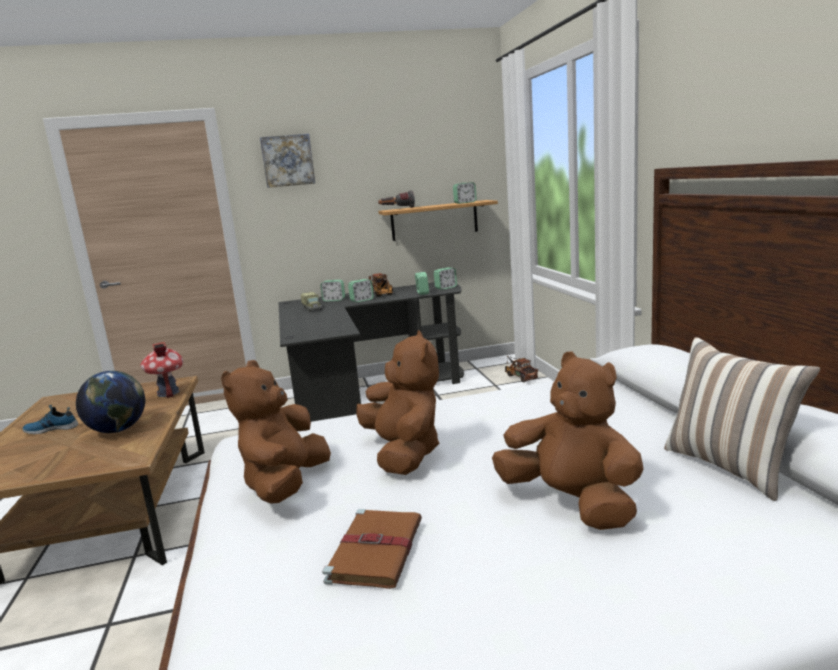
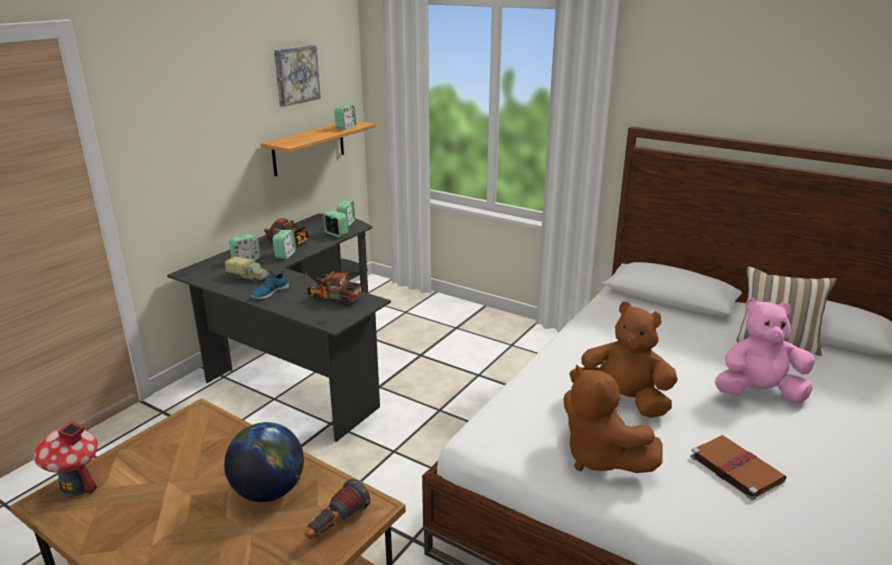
camera: 45 degrees left, 10 degrees up
(52, 429) = (164, 529): shoe -> shoe (269, 292)
(168, 393) = (220, 430): toy house -> toy house (77, 486)
(288, 161) = (166, 90): picture -> picture (295, 75)
(397, 209) = (283, 140): flashlight -> flashlight (336, 525)
(519, 376) = (413, 297): toy truck -> toy truck (331, 298)
(571, 503) = (758, 393): brown plush toy -> pink plush toy

